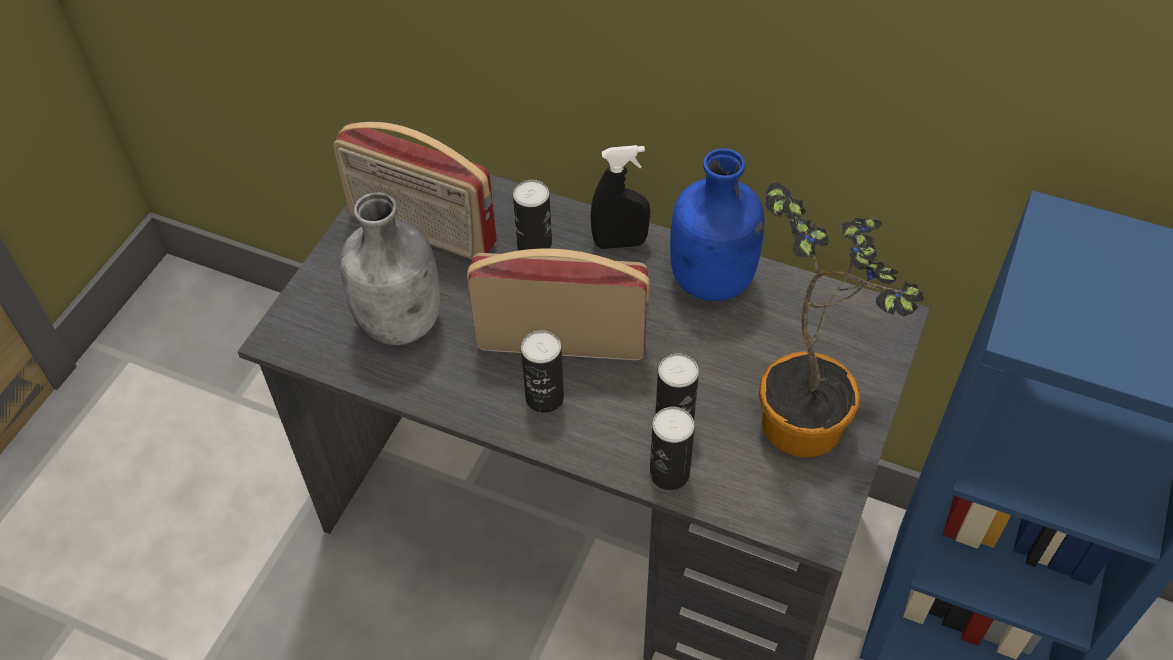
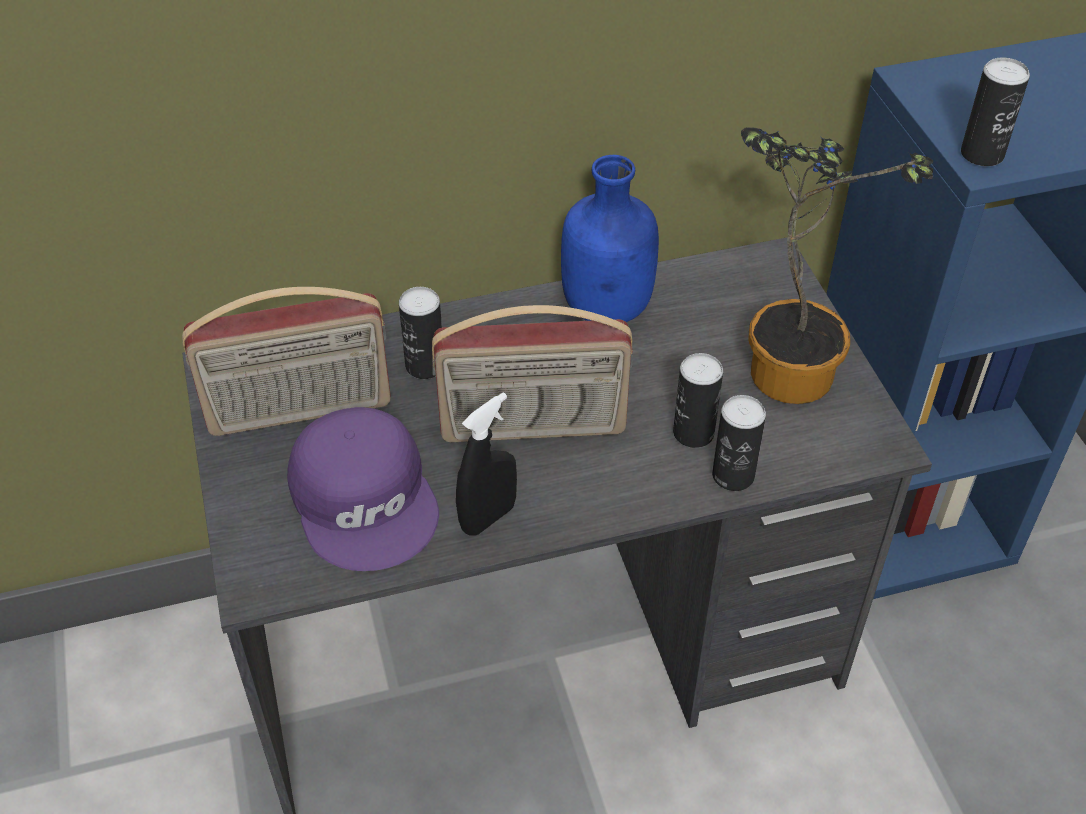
camera: 40 degrees left, 5 degrees down
(402, 322) = (366, 499): grey bottle -> purple cap
(544, 397) = (567, 482): can -> can (982, 154)
(562, 341) = (533, 428): radio -> radio turned 150 degrees counterclockwise
(620, 243) = (497, 320): black spray bottle -> black spray bottle (488, 518)

